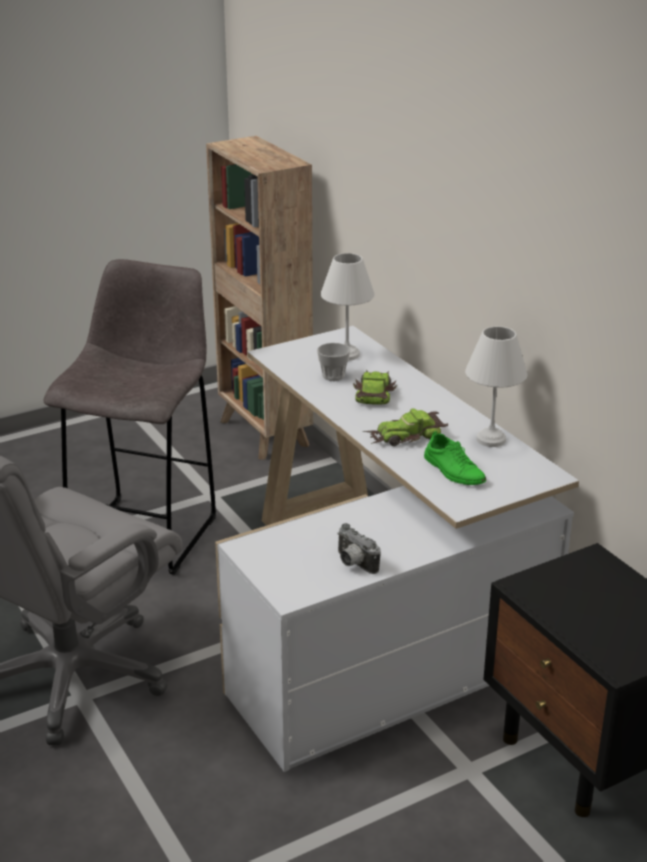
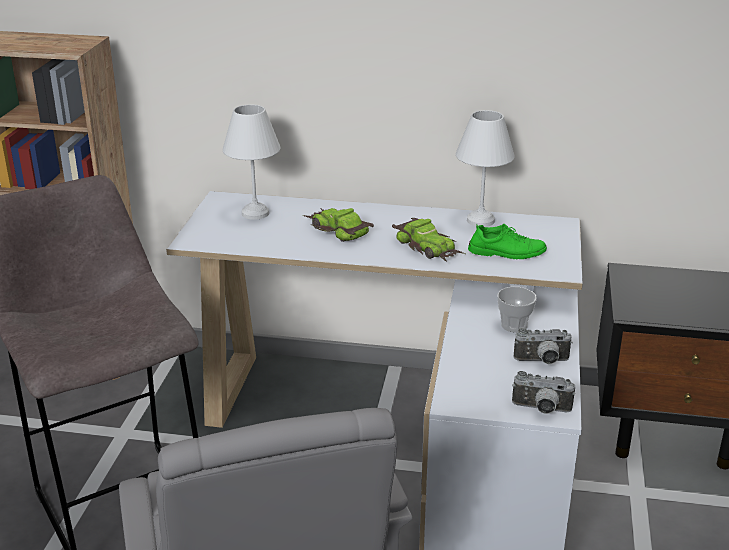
camera: 50 degrees left, 0 degrees up
(284, 587) = (541, 410): none -> camera
(333, 376) = (281, 233): cup -> cup (514, 325)
(406, 436) = (428, 247): toy car -> toy car turned 60 degrees counterclockwise

